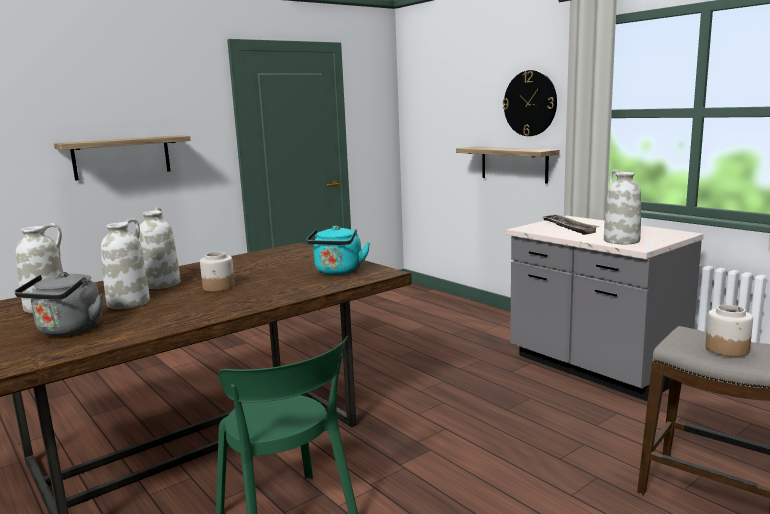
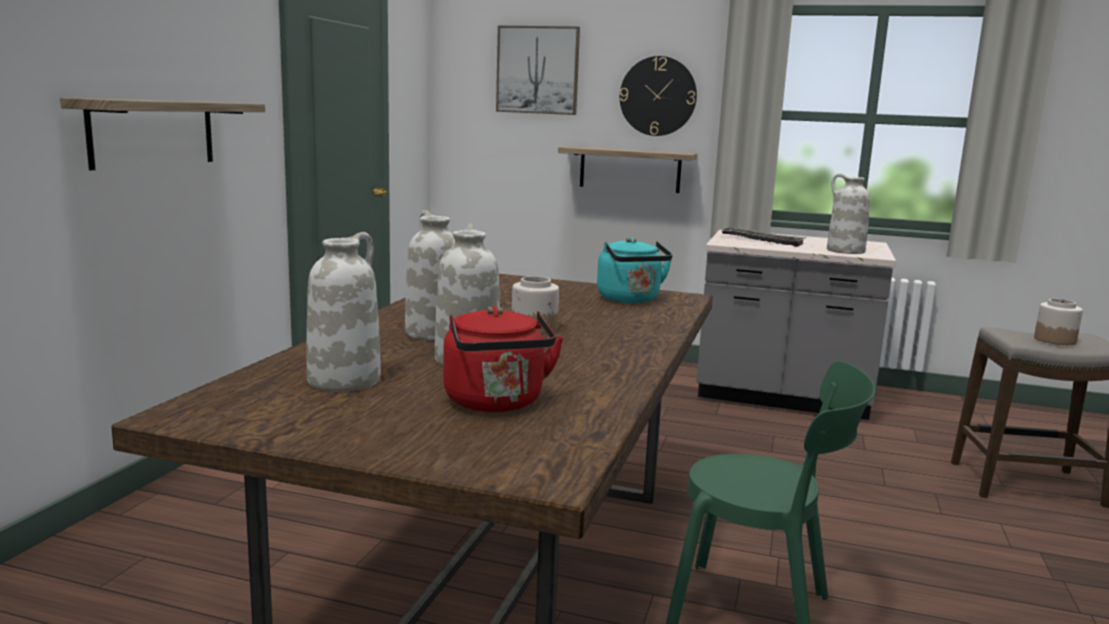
camera: 35 degrees left, 0 degrees up
(68, 331) = (496, 403): grey kettle -> red kettle
(454, 89) = (538, 70): none -> picture

